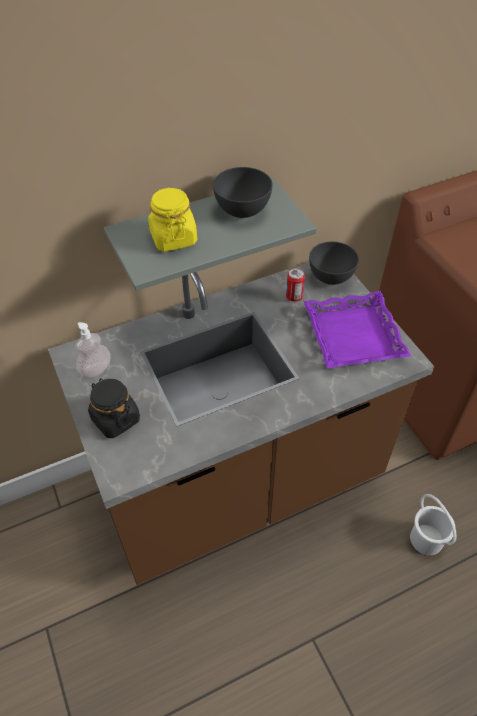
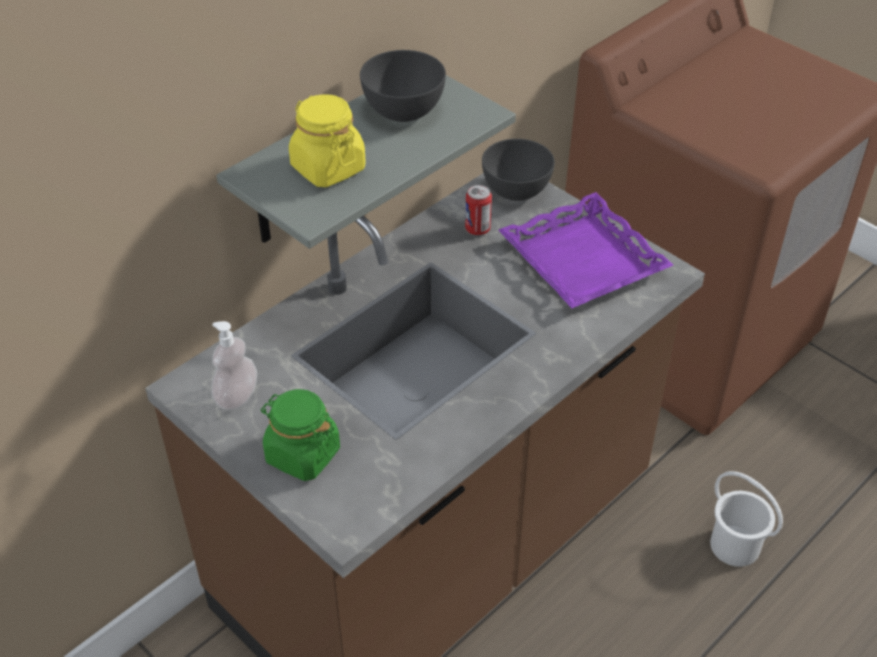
camera: 20 degrees left, 5 degrees down
(115, 419) = (302, 455): black jar -> green jar

